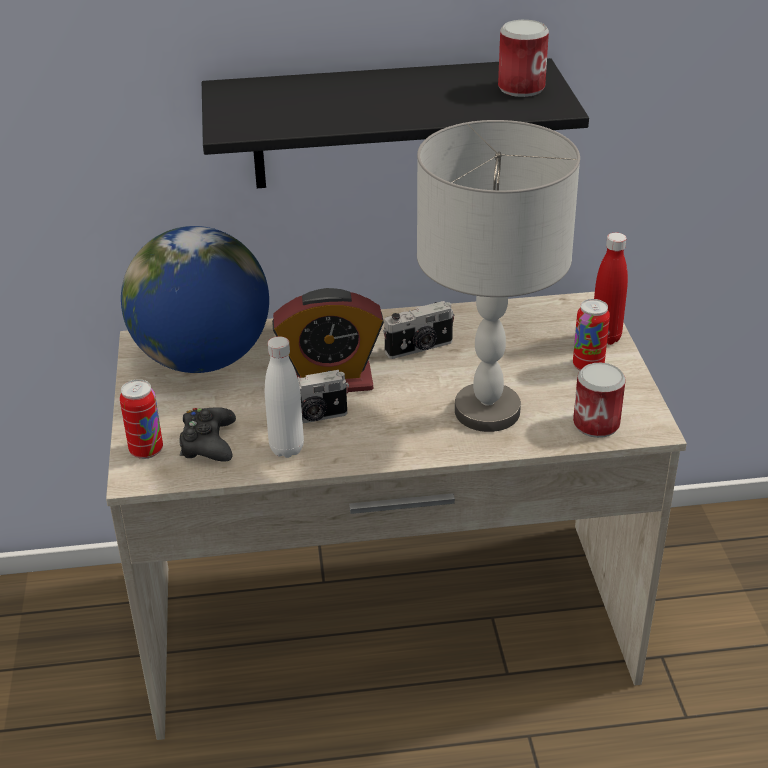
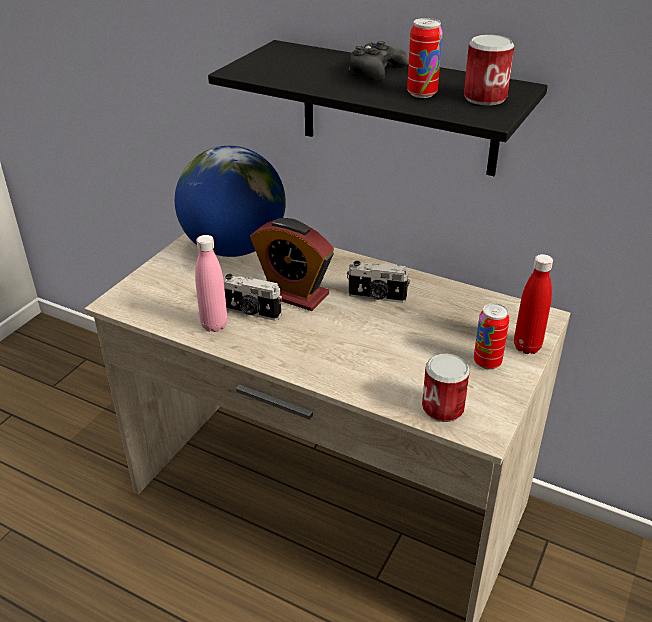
camera: 35 degrees right, 0 degrees up
(146, 450) = (137, 289): can -> can (422, 93)
(208, 443) = (175, 300): black game controller -> black game controller (376, 71)
(286, 449) = (214, 325): white bottle -> pink bottle
(486, 410) = (372, 360): grey table lamp -> none

